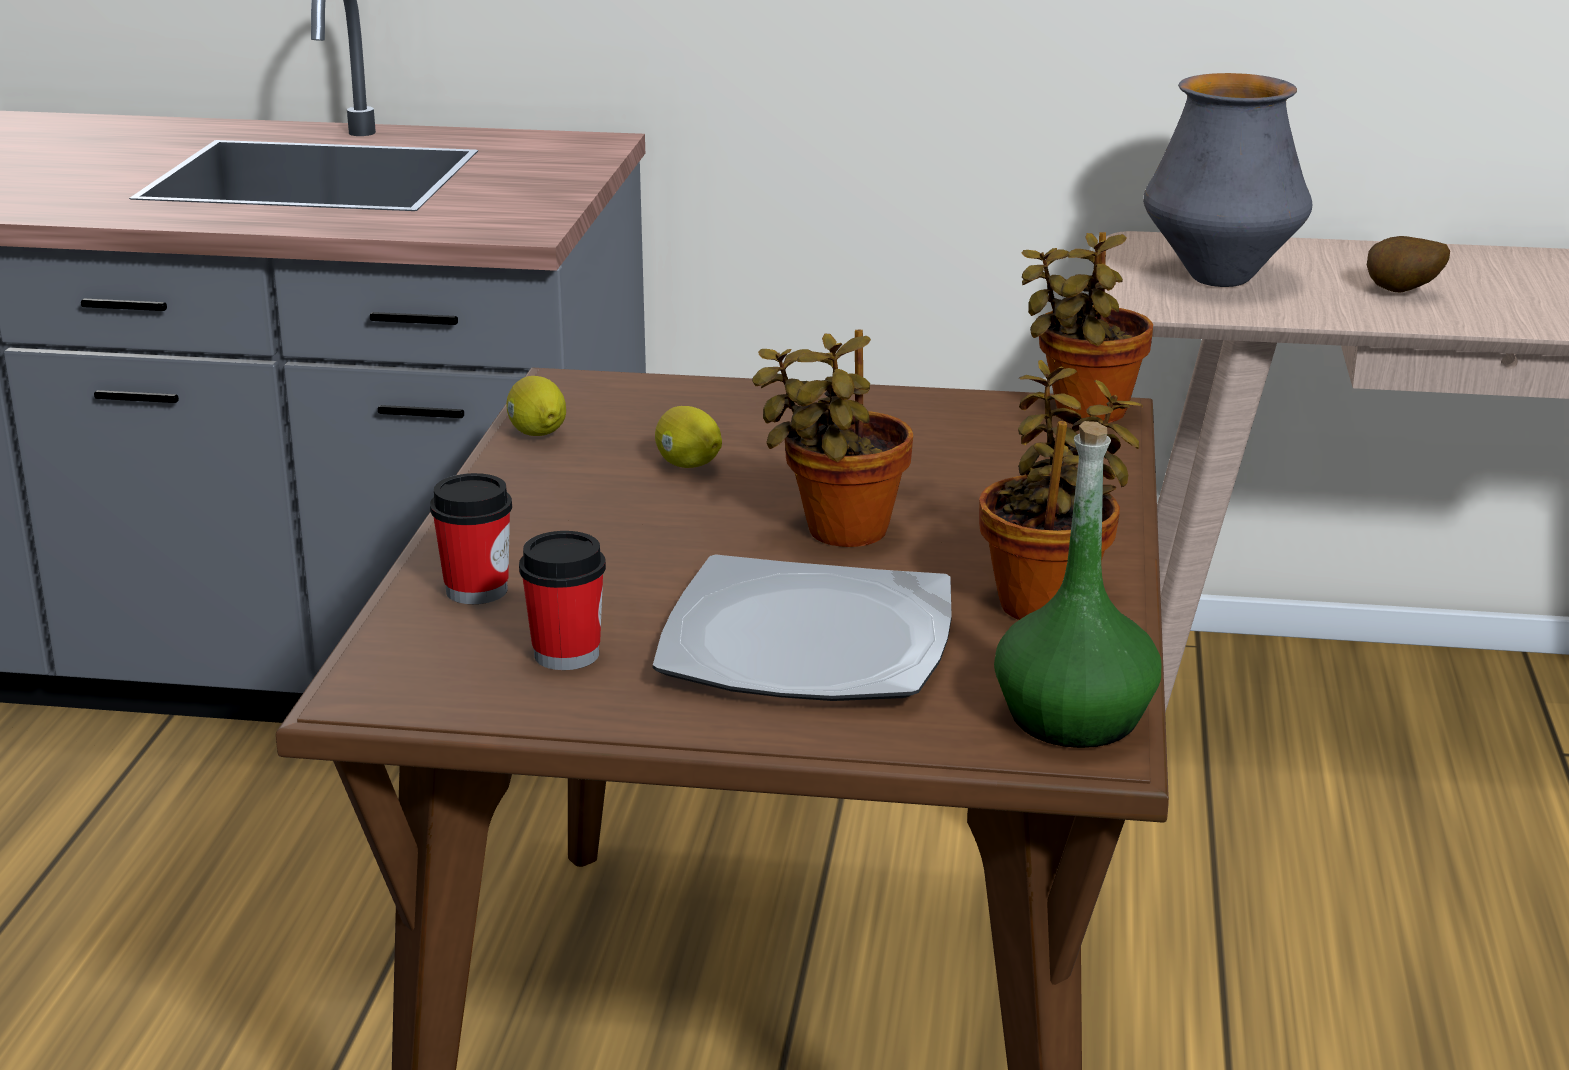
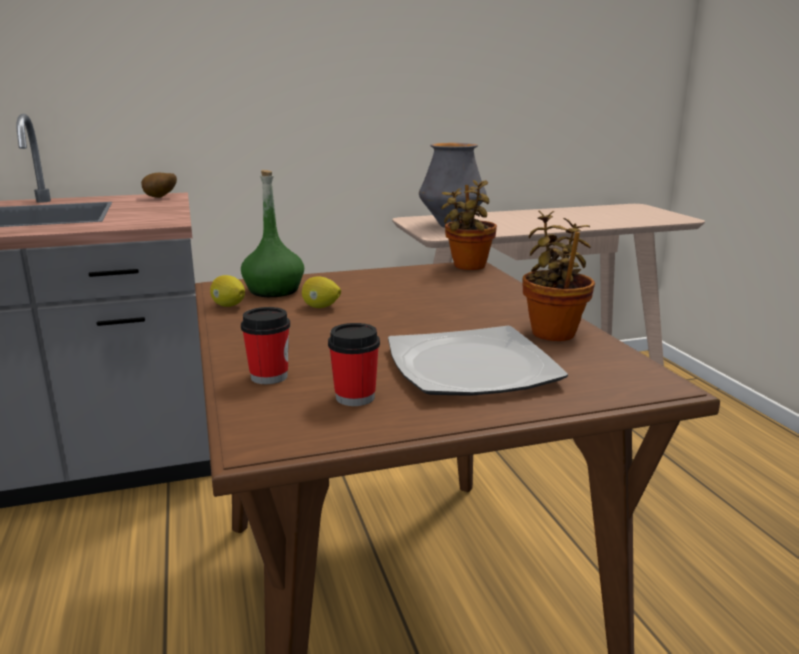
camera: 25 degrees left, 5 degrees down
(838, 533) = (425, 321): potted plant -> none
(1075, 718) = (636, 375): green bottle -> green bottle (274, 291)
(1401, 293) = (520, 223): potato -> potato (160, 198)

